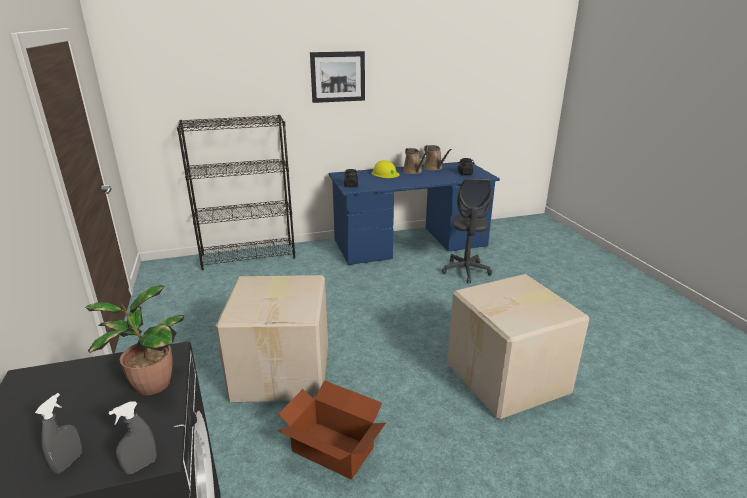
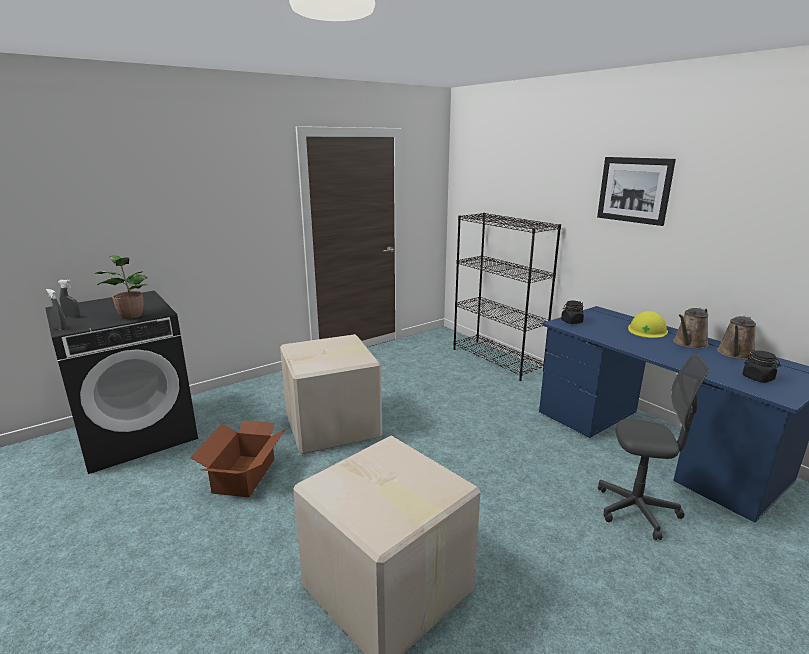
camera: 70 degrees right, 5 degrees down
(466, 271) = (636, 510): grey office chair -> grey office chair turned 150 degrees counterclockwise

